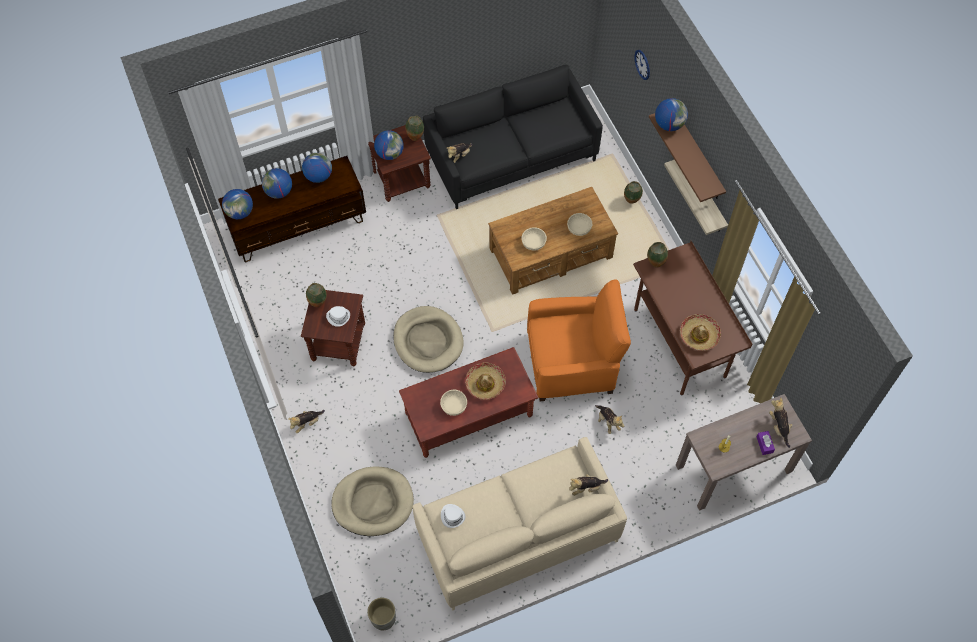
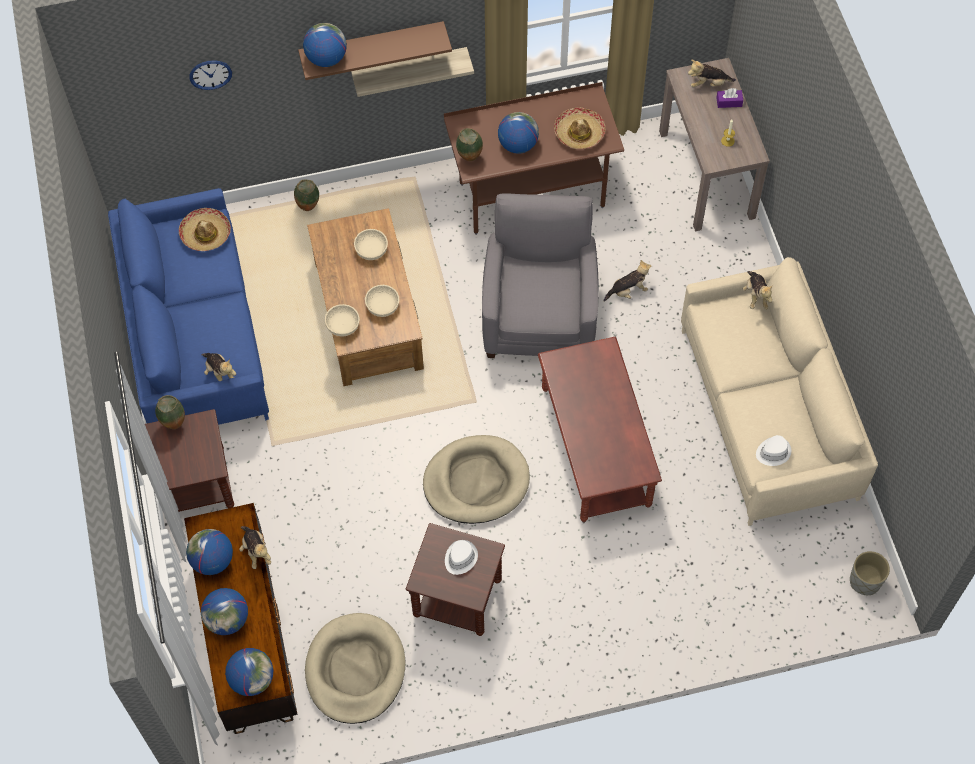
camera: 80 degrees left, 0 degrees up
(307, 423) = (578, 651): plush toy -> plush toy (256, 551)
(318, 303) = (433, 583): vase -> none
(373, 502) = (706, 577): beige dog bed -> beige dog bed (355, 670)
(390, 153) = (193, 461): globe -> globe (517, 145)
(453, 406) = (615, 434): beige bowl -> beige bowl (342, 326)
(485, 383) = (587, 393): hat -> hat (205, 234)
(511, 156) = (195, 337): black sofa -> blue sofa
(572, 363) = (539, 316): orange armchair -> grey armchair

